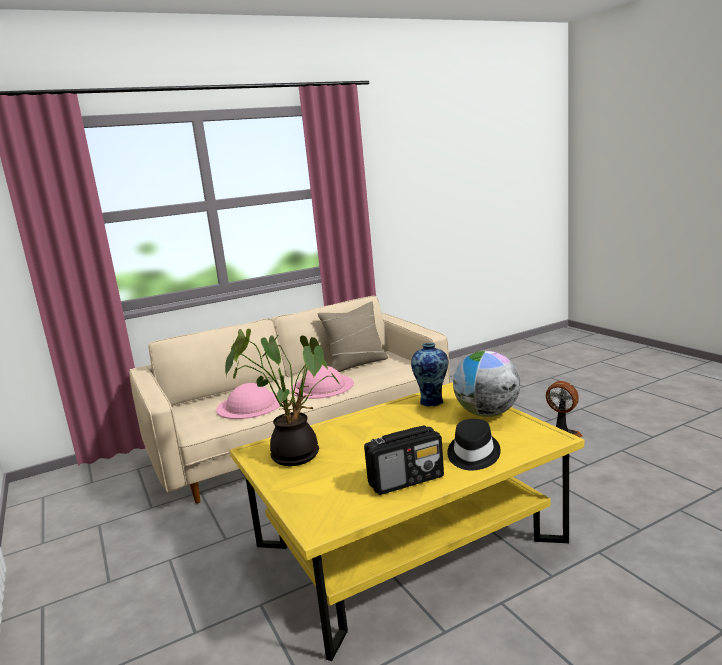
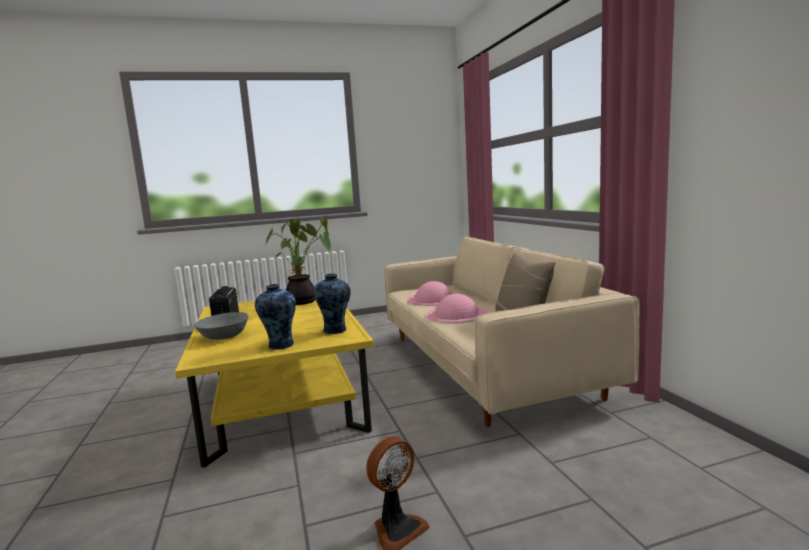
camera: 100 degrees right, 5 degrees down
(472, 455) = (224, 336): black hat -> grey bowl
(487, 413) = (280, 345): globe -> vase

